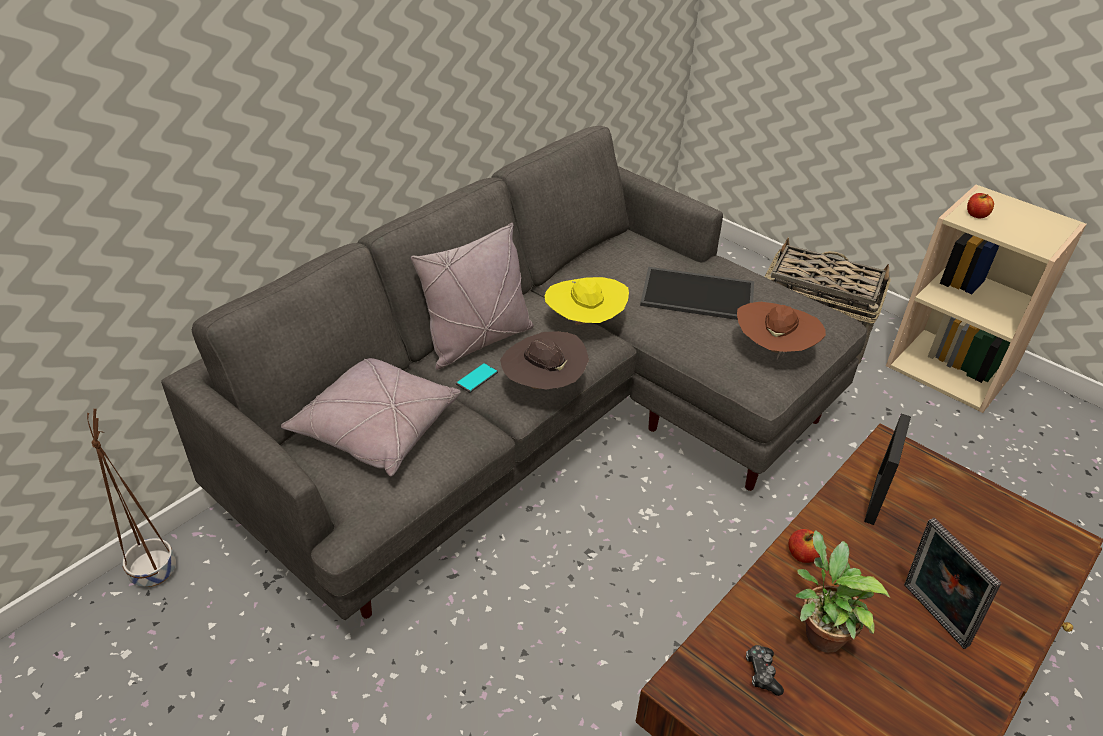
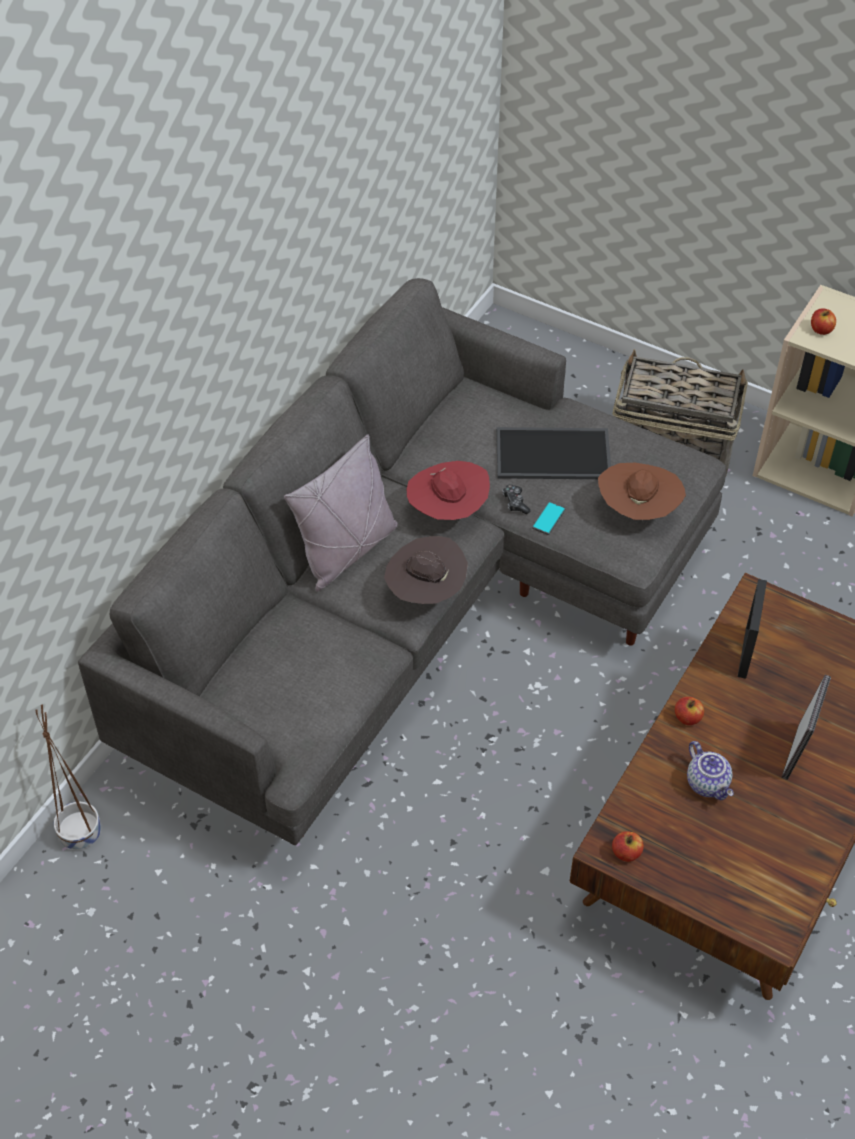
camera: 10 degrees left, 10 degrees up
(375, 428) = (281, 665): purple pillow -> none
(477, 378) = (359, 594): phone -> phone (548, 519)
(585, 323) = (448, 511): yellow hat -> red hat
(707, 698) = (626, 853): none -> apple
(762, 673) = (666, 825): game controller -> game controller (515, 503)
(819, 632) = (708, 783): potted plant -> teapot
(931, 617) = (797, 753): picture frame -> picture frame turned 120 degrees counterclockwise

